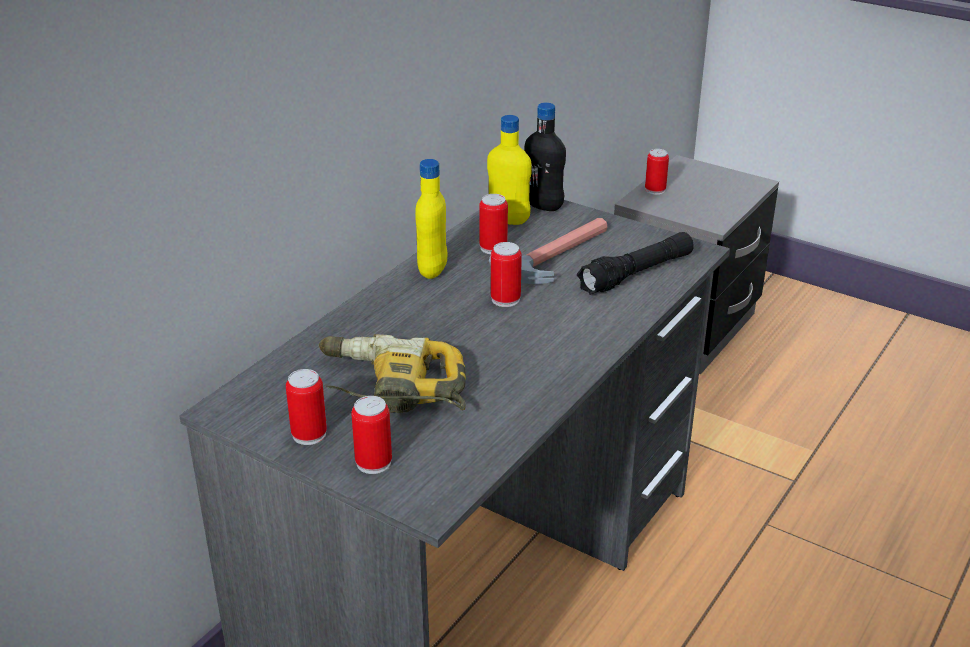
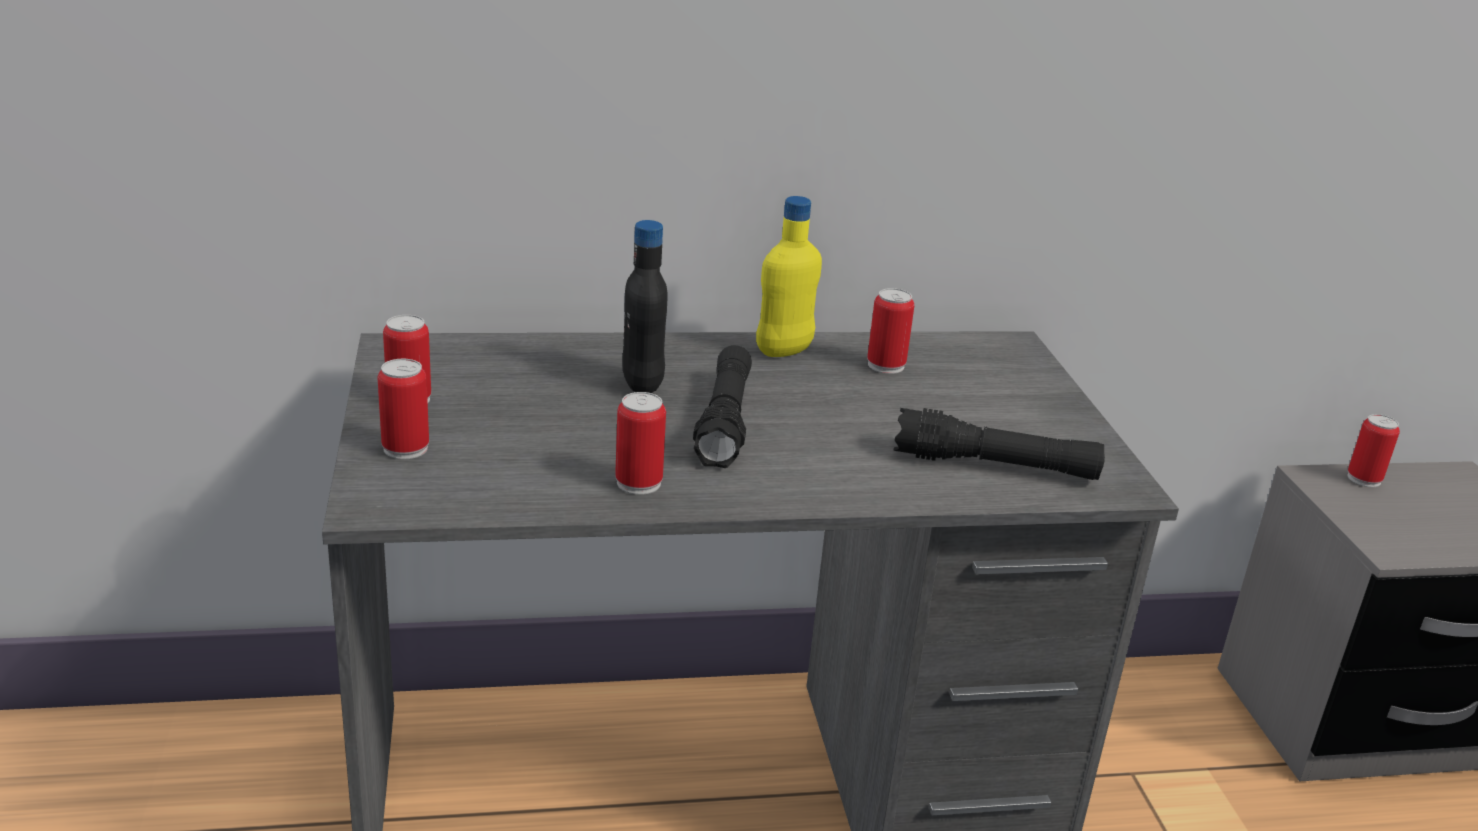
camera: 45 degrees right, 5 degrees down
(390, 388) = (541, 409): power drill -> none
(488, 331) = (724, 421): none -> black flashlight
(505, 299) = (800, 408): can -> can (638, 483)
(508, 220) = (955, 353): yellow bottle -> none
(543, 206) = (1024, 360): black bottle -> black bottle (643, 384)
(560, 255) = (944, 406): hammer -> none

